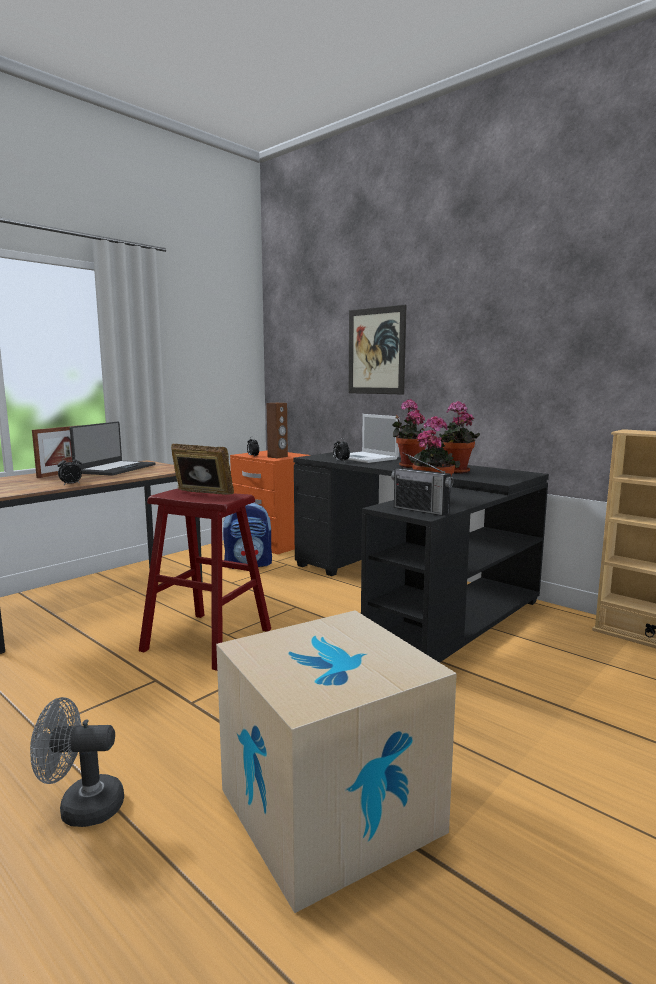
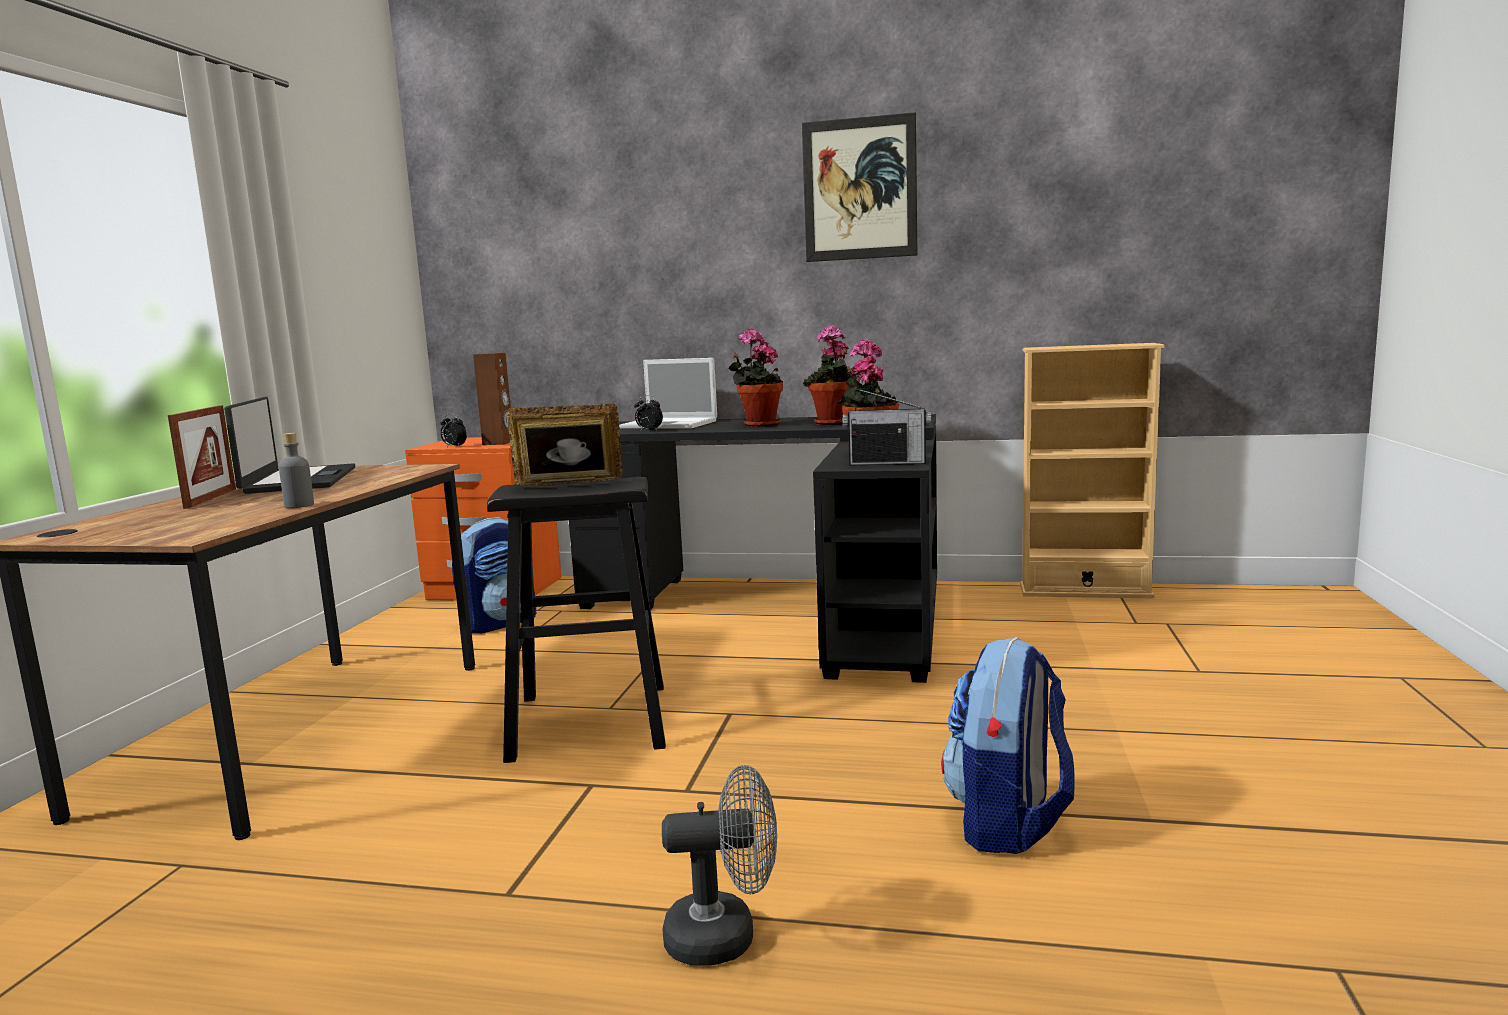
camera: 30 degrees left, 0 degrees up
(71, 484) = (299, 505): alarm clock -> grey bottle
(81, 807) = (725, 936): grey fan -> grey fan turned 150 degrees counterclockwise
(207, 639) = (589, 721): red stool -> black stool
(330, 810) = (1008, 823): cardboard box -> backpack
(376, 351) = (652, 264): picture -> picture (859, 189)

